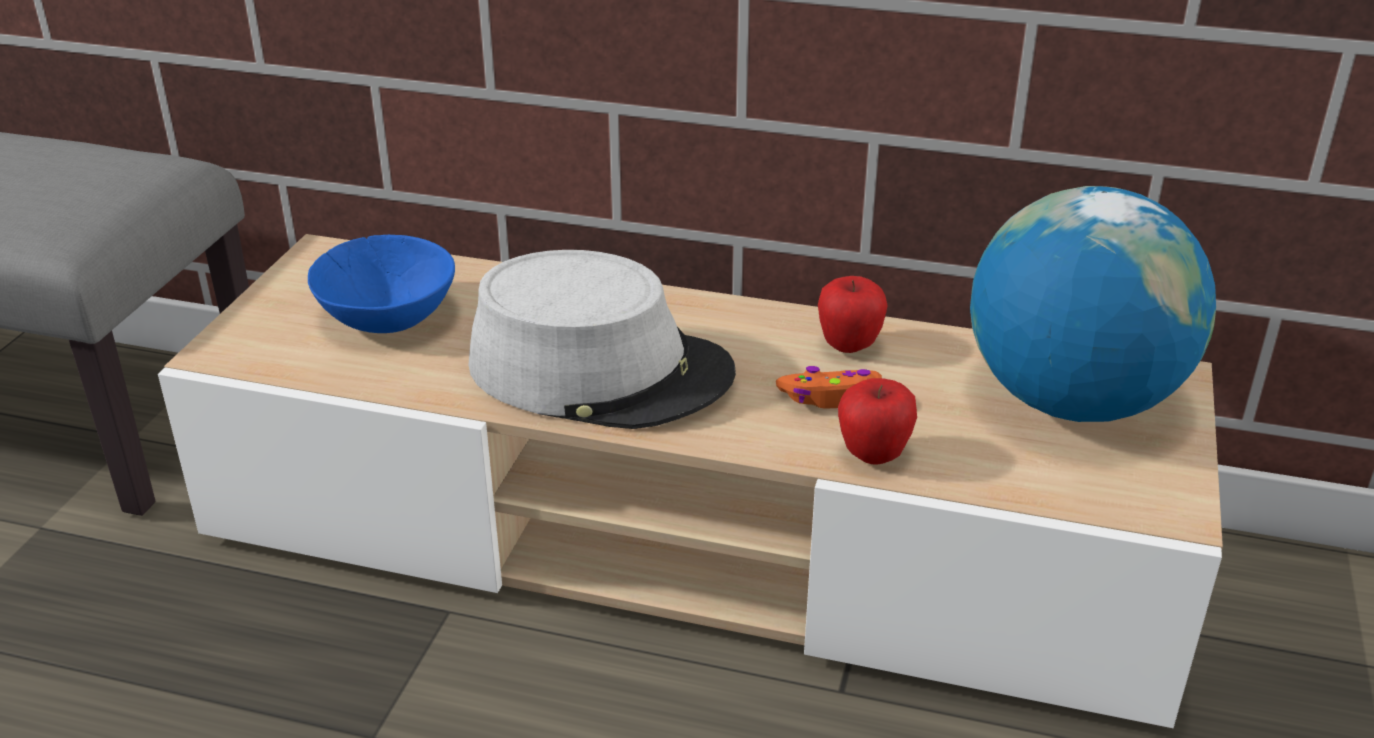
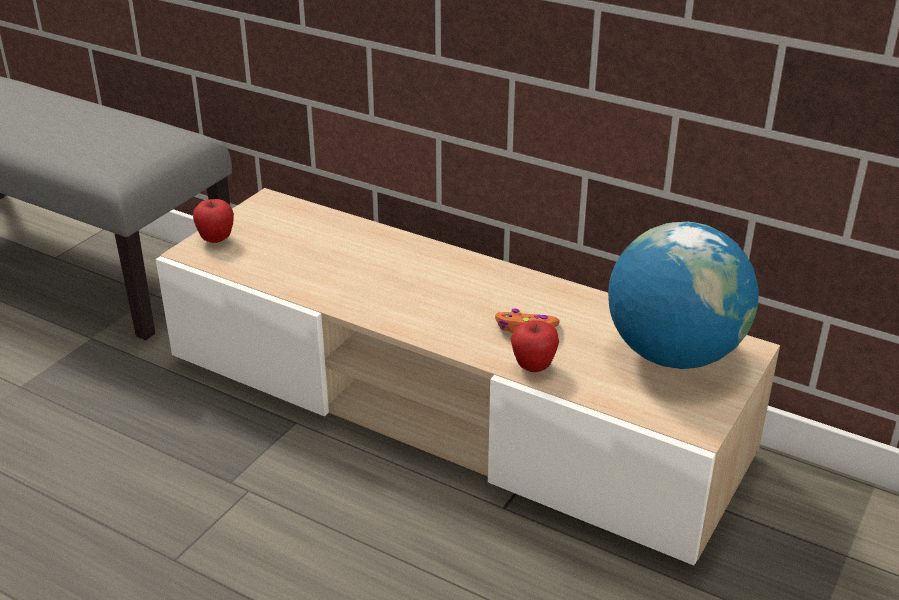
camera: 15 degrees right, 0 degrees up
(388, 315) = (292, 243): blue bowl -> none
(600, 370) = (398, 293): grey hat -> none
(849, 346) = (553, 301): apple -> apple (216, 239)

